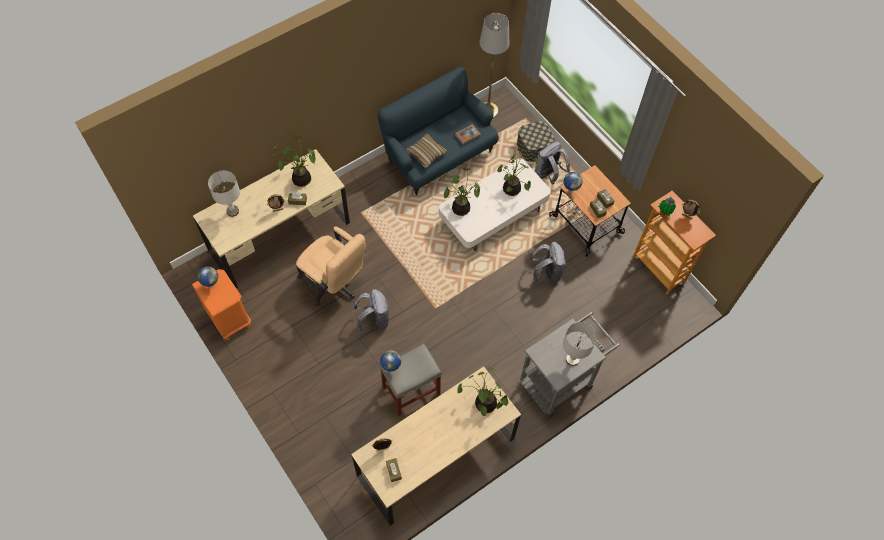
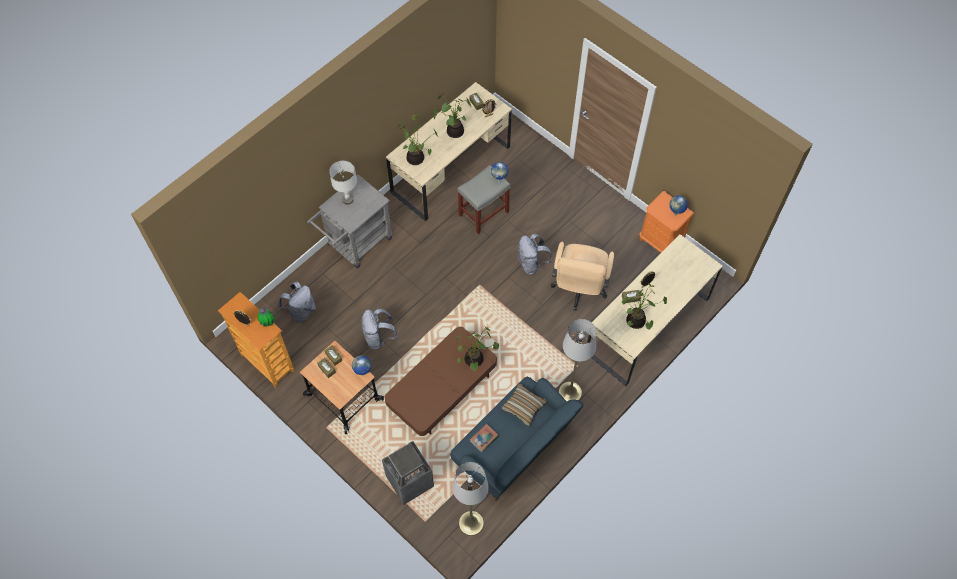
camera: 170 degrees right, 0 degrees up
(232, 211) = (687, 276): grey table lamp -> none
(334, 284) = (578, 289): beige office chair -> beige office chair turned 105 degrees counterclockwise
(375, 191) = (570, 392): none -> grey floor lamp
(493, 215) = (442, 390): white coffee table -> brown coffee table
(513, 190) = (424, 391): potted plant -> potted plant (453, 131)
(534, 147) = (409, 482): storage box -> trash can
(548, 174) = (389, 449): grey backpack -> grey backpack (301, 311)

